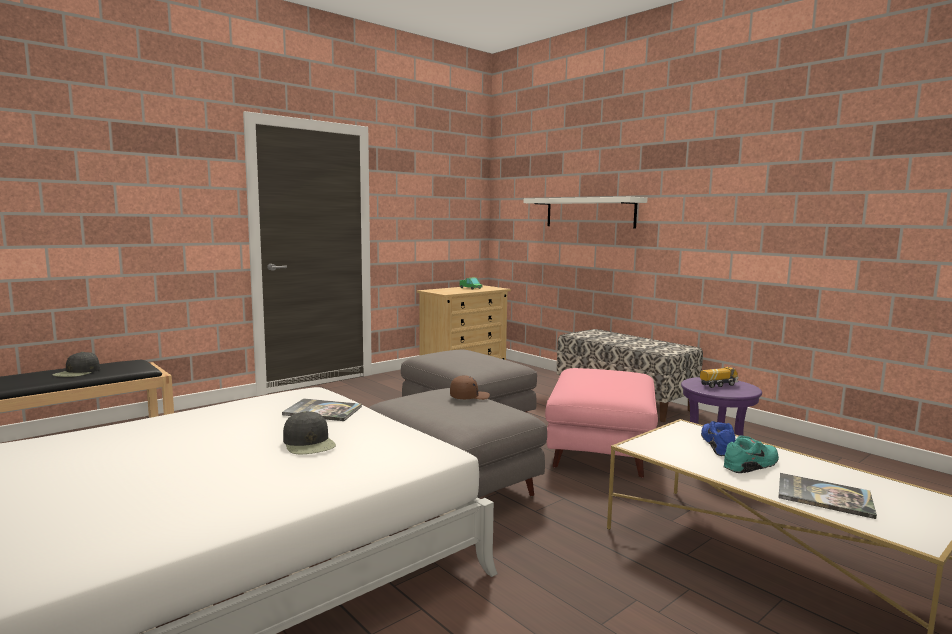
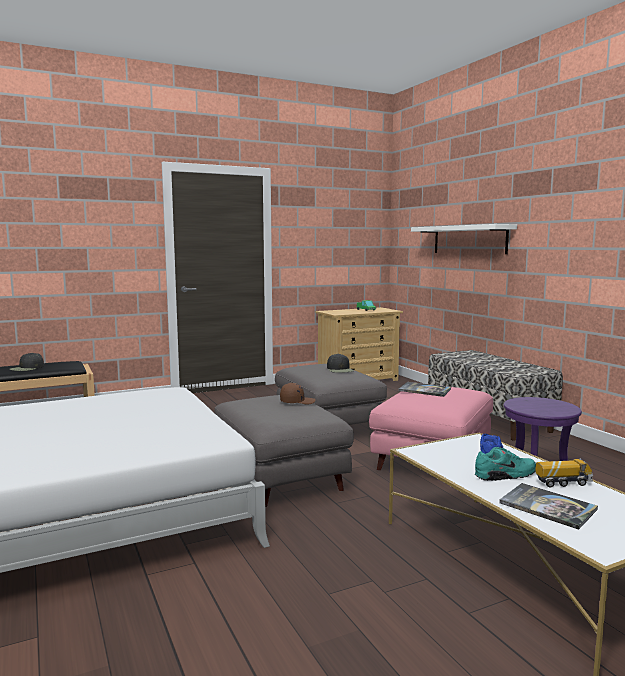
camera: 15 degrees right, 0 degrees up
(309, 443) = (133, 426): black cap -> black cap (340, 369)
(323, 411) = (166, 404): book -> book (424, 390)
(718, 385) = (540, 405): toy truck -> toy truck (563, 483)

